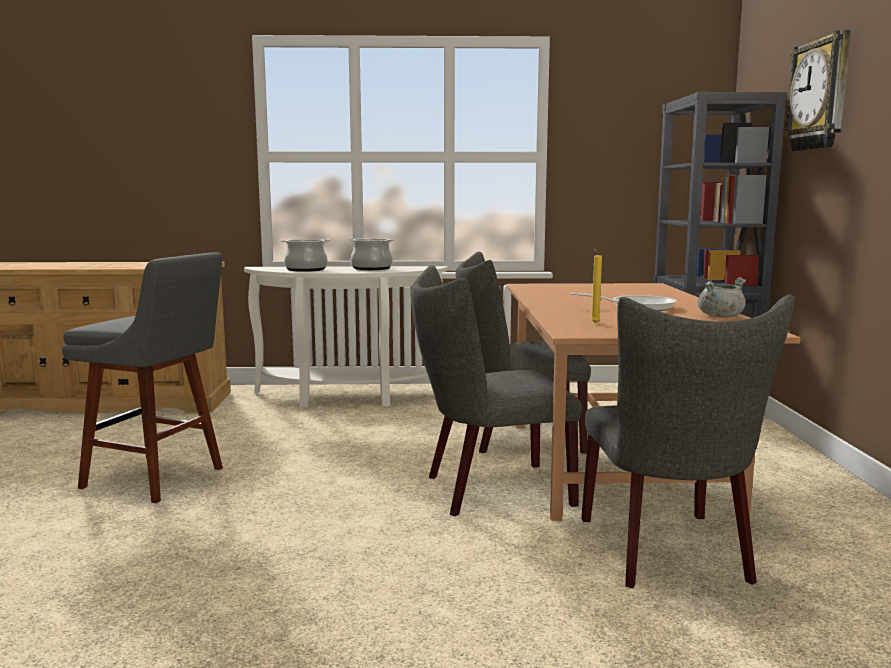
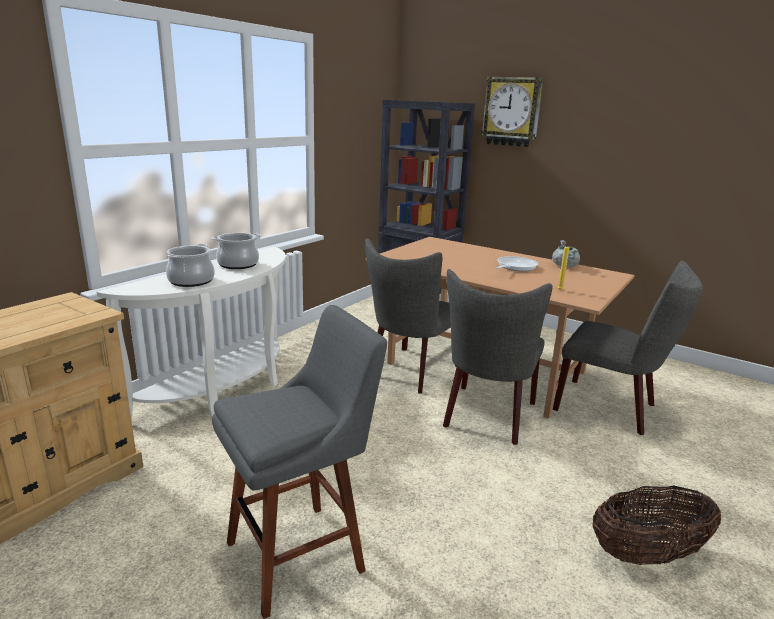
camera: 55 degrees left, 10 degrees up
(317, 628) = (647, 554): none -> basket

